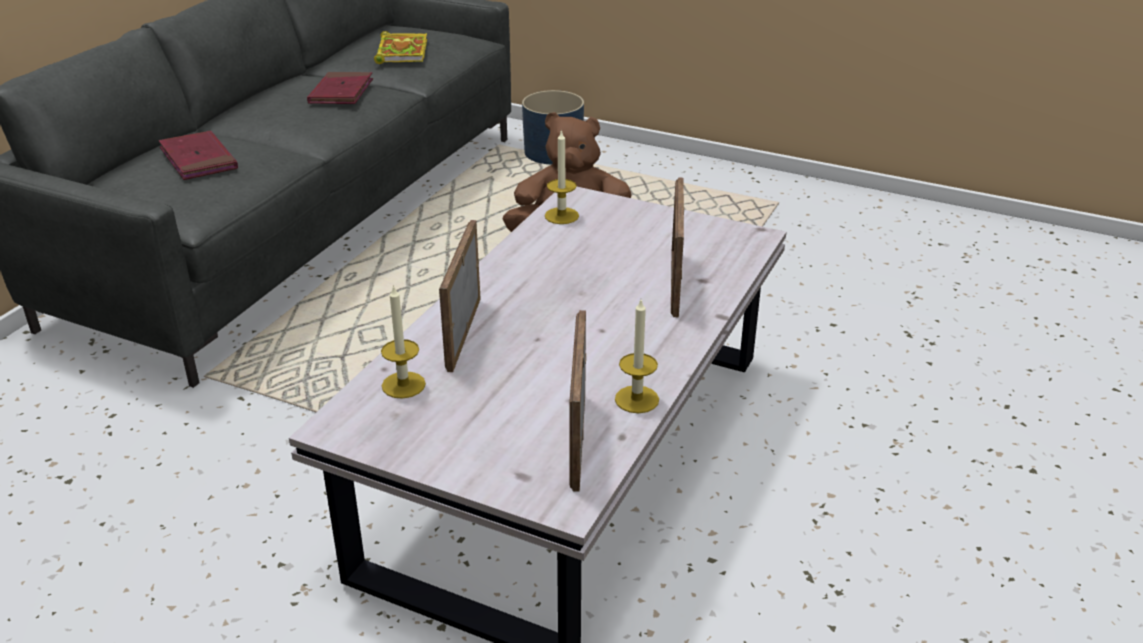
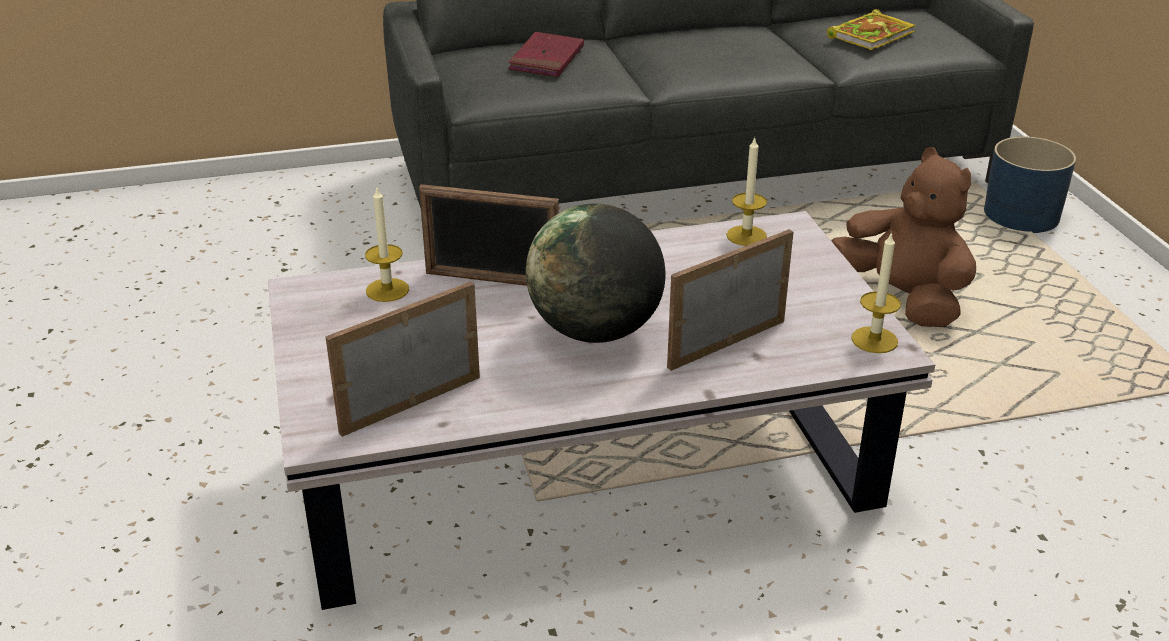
camera: 50 degrees right, 0 degrees up
(341, 92) = (752, 50): red book -> none
(463, 333) = (492, 280): picture frame -> picture frame turned 135 degrees counterclockwise
(593, 323) = (595, 331): none -> globe
(637, 399) = (507, 406): candle -> candle (874, 340)

